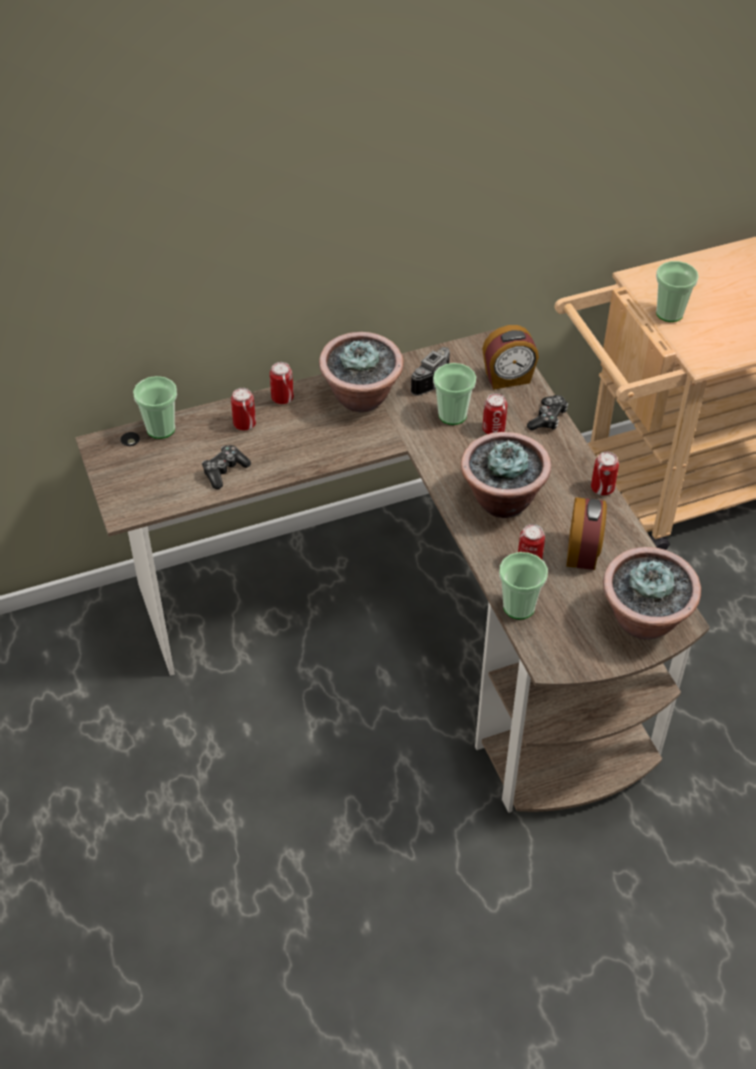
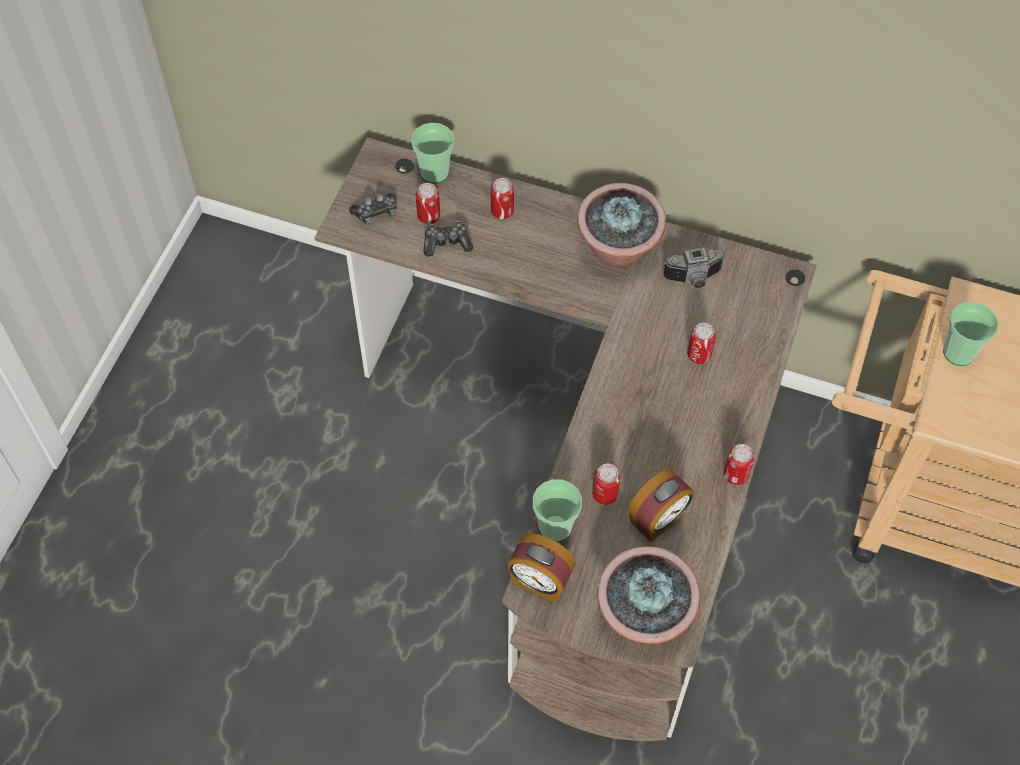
camera: 40 degrees right, 10 degrees up
(282, 398) = (554, 207): can -> can (428, 216)
(452, 415) = (678, 317): cup -> none
(502, 500) = (638, 424): potted plant -> none
(508, 378) = (762, 315): alarm clock -> alarm clock (540, 581)
(548, 418) = (757, 377): game controller -> game controller (376, 213)

